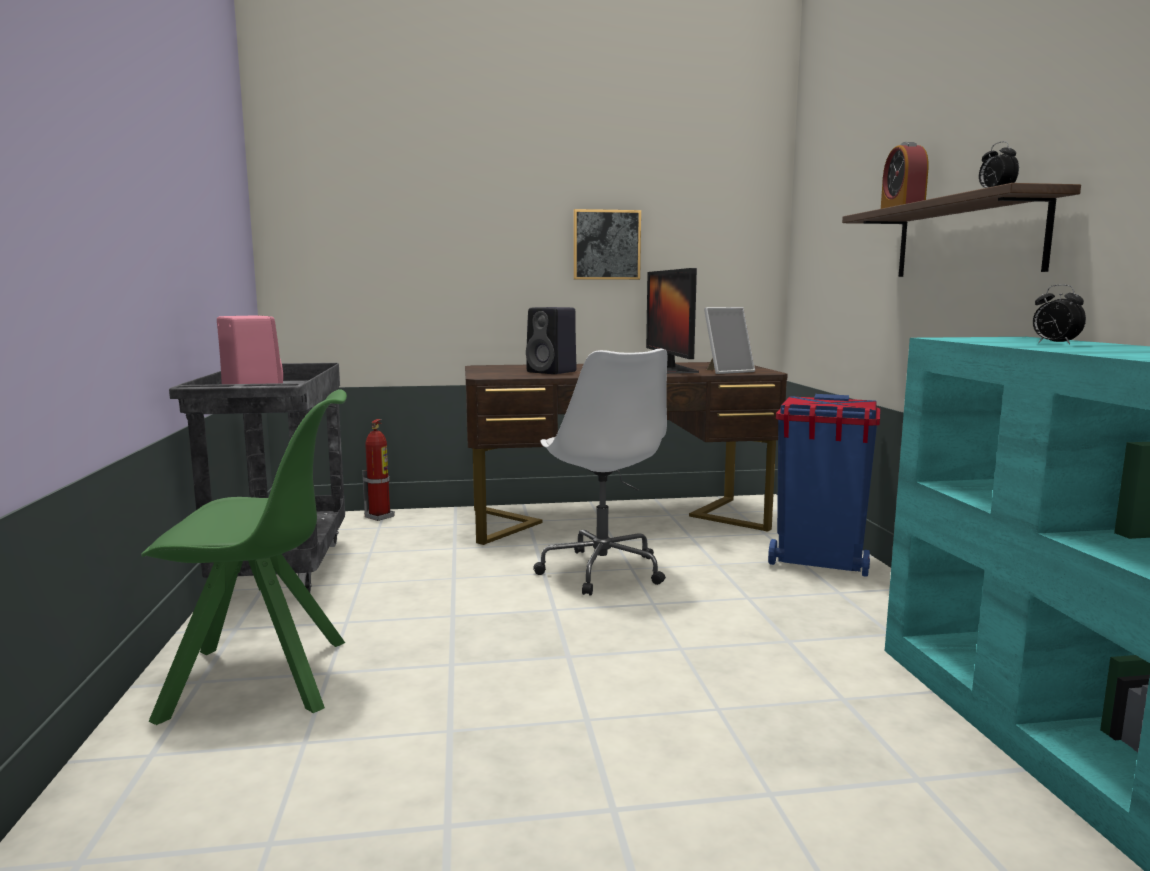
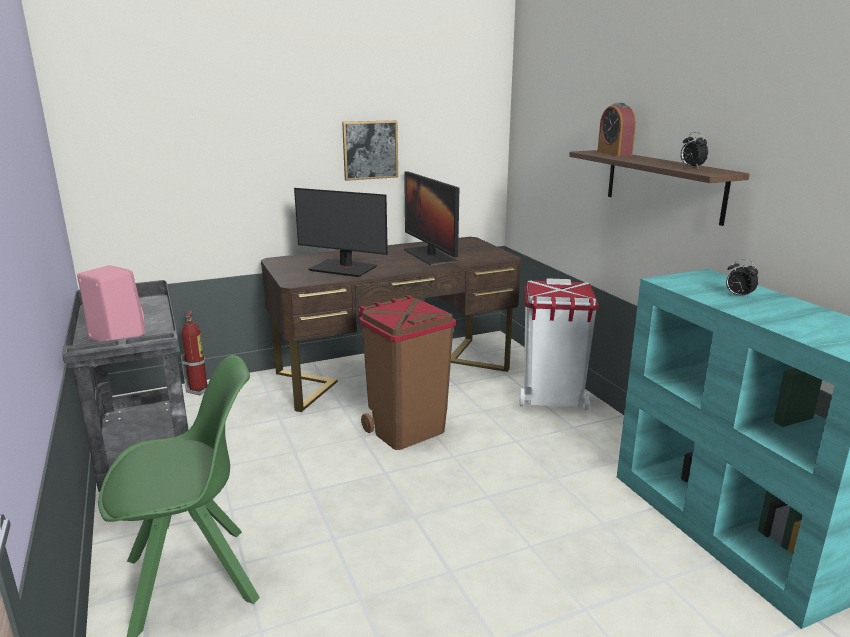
camera: 15 degrees left, 10 degrees up
(553, 372) = (344, 268): black speaker -> monitor
(603, 573) = (406, 430): white office chair -> brown trash can
(727, 371) = (476, 258): picture frame -> none
(819, 562) = (552, 399): blue trash can -> white trash can

